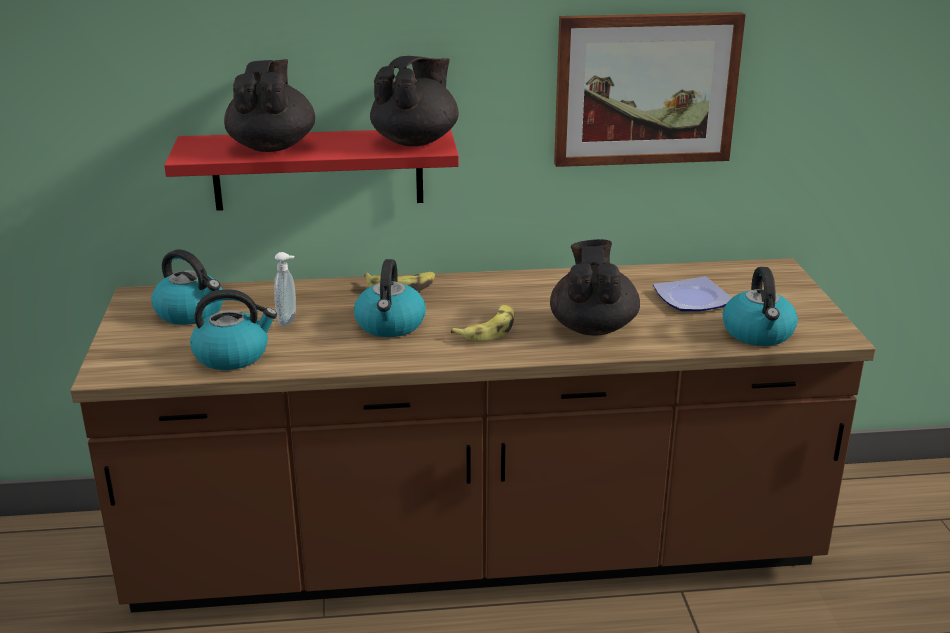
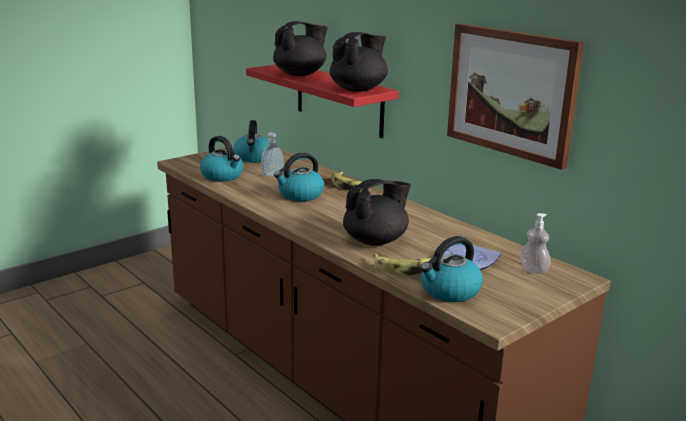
camera: 55 degrees right, 5 degrees down
(416, 141) = (359, 89): black teapot -> black teapot turned 45 degrees counterclockwise
(488, 330) = (329, 216): banana -> banana (403, 268)
(744, 279) = (533, 270): none -> soap dispenser

